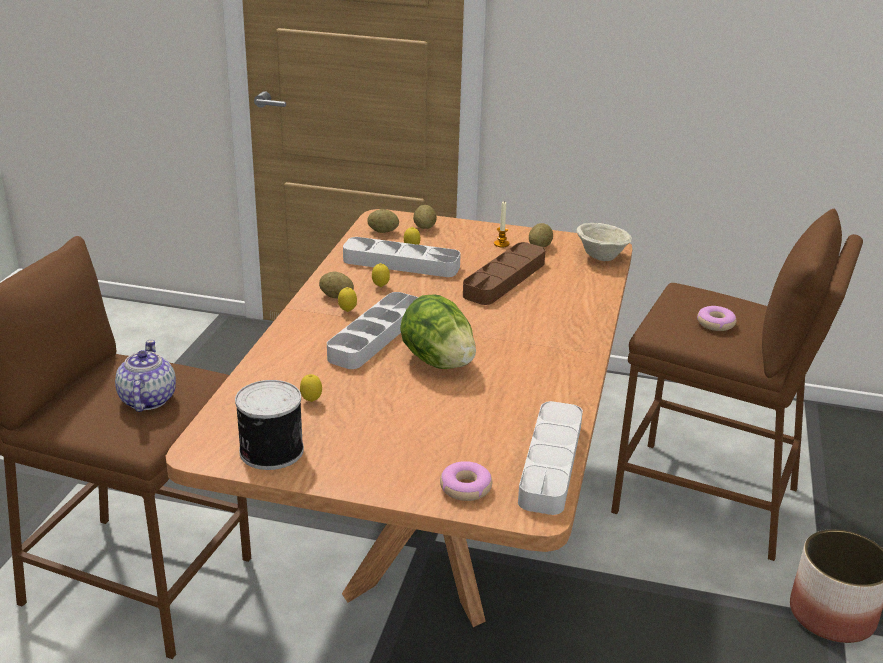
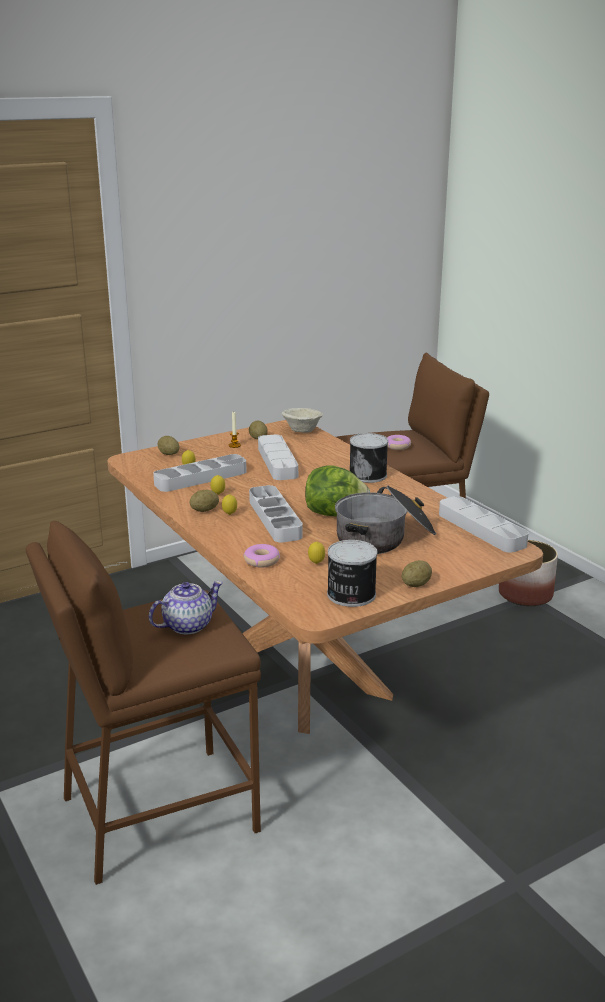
camera: 45 degrees left, 5 degrees down
(147, 400) = (187, 625): teapot -> teapot turned 105 degrees clockwise
(383, 231) = (148, 466): potato -> potato (416, 584)
(428, 413) = (384, 538): none -> cooking pot
(465, 487) = (471, 558): donut -> donut (262, 560)
(504, 279) = (277, 462): brown tray -> grey tray
(566, 336) = (368, 475): none -> can

